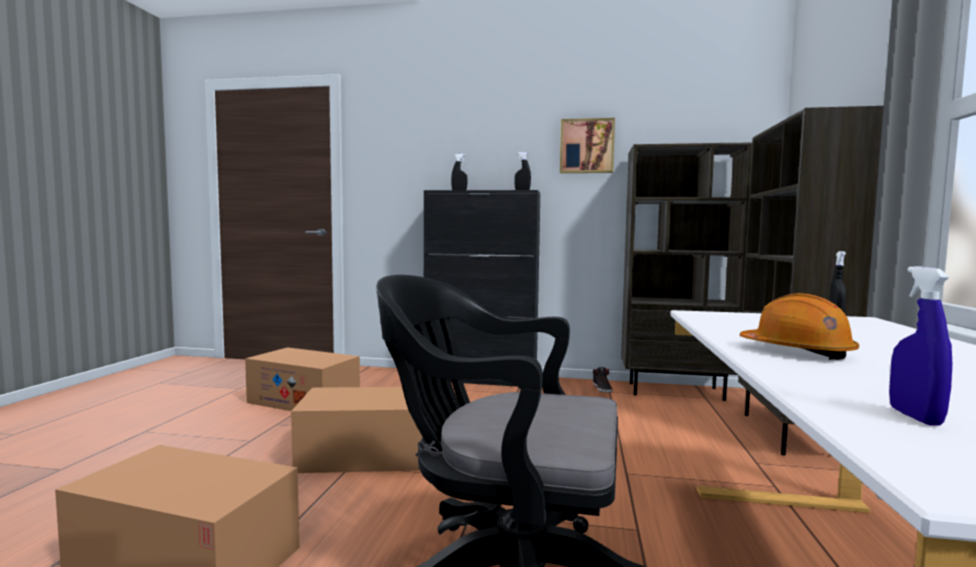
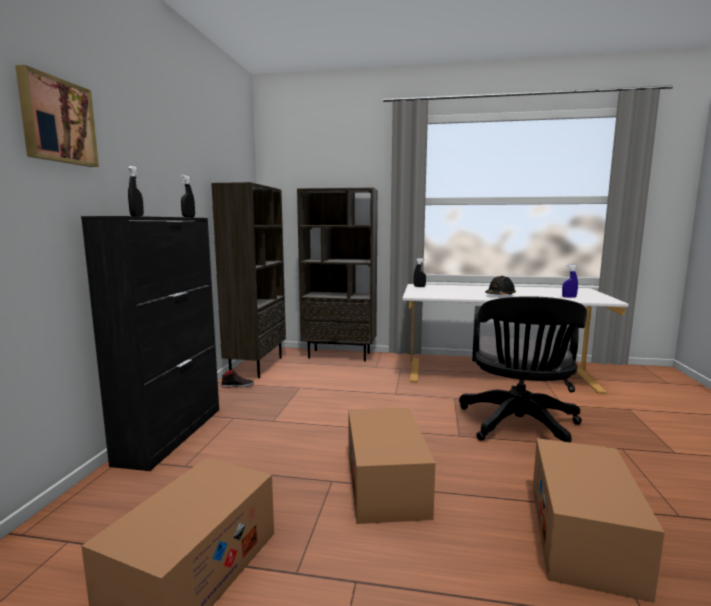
camera: 90 degrees left, 5 degrees up
(586, 146) = (188, 172): picture -> picture (57, 121)
(797, 351) = (500, 295): orange hard hat -> black hard hat

